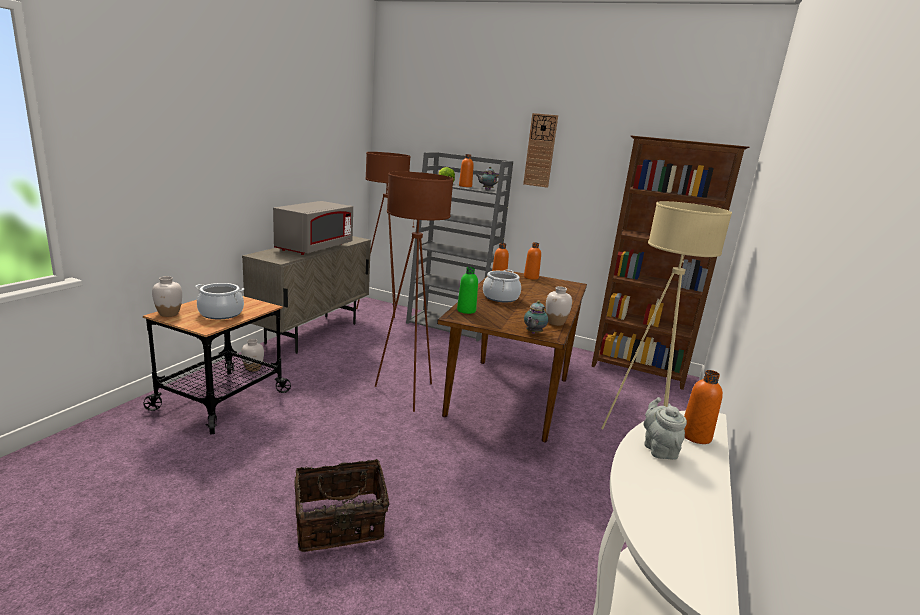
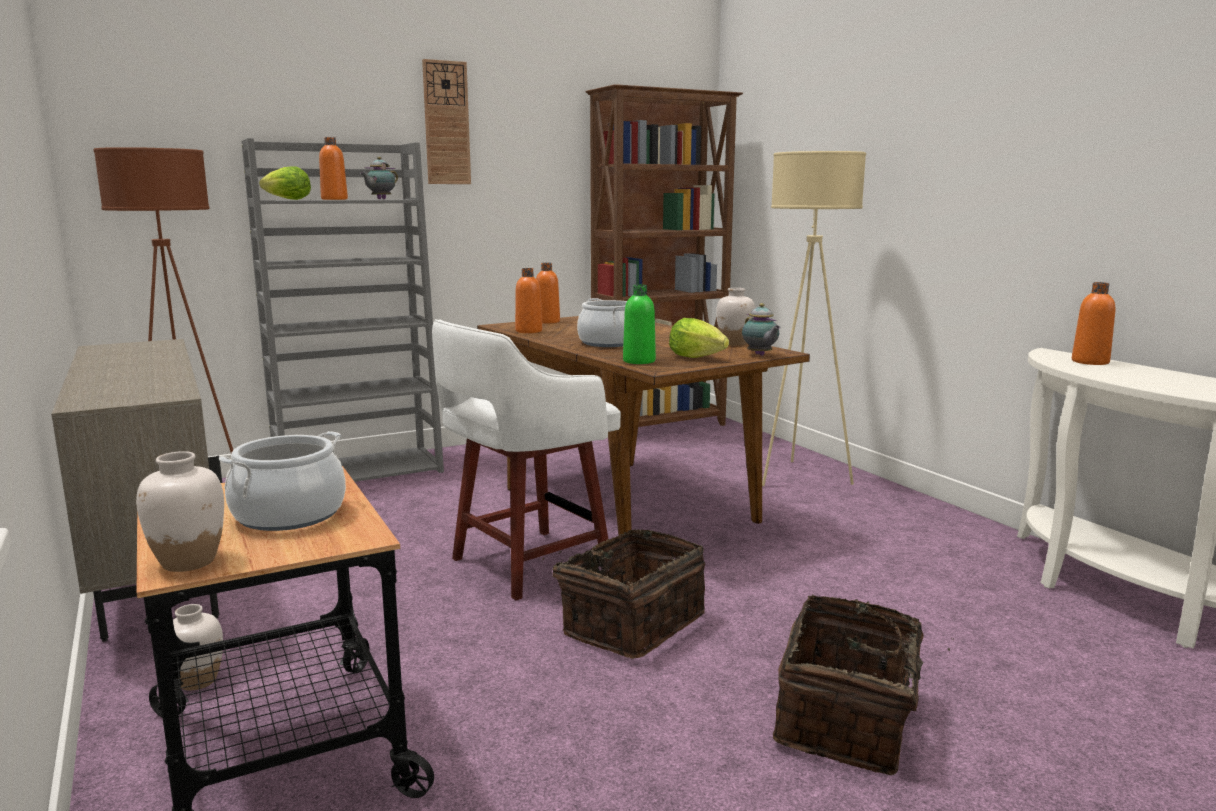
camera: 50 degrees left, 5 degrees down
(315, 248) = (147, 368): grey microwave -> none
(377, 437) = (630, 624): none -> basket
(406, 393) = (526, 565): brown floor lamp -> white stool
(498, 320) = (696, 357): none -> lettuce
(658, 449) = (1117, 374): grey teapot -> none

